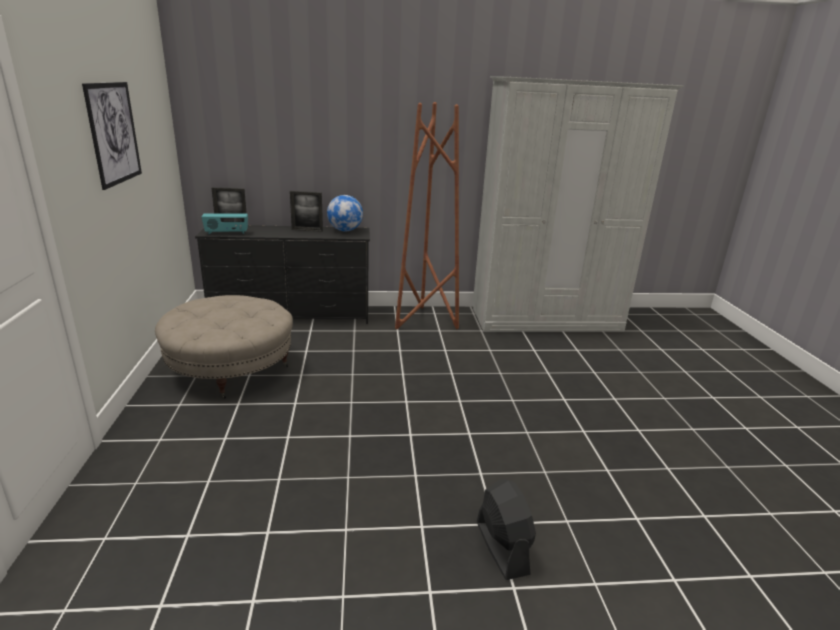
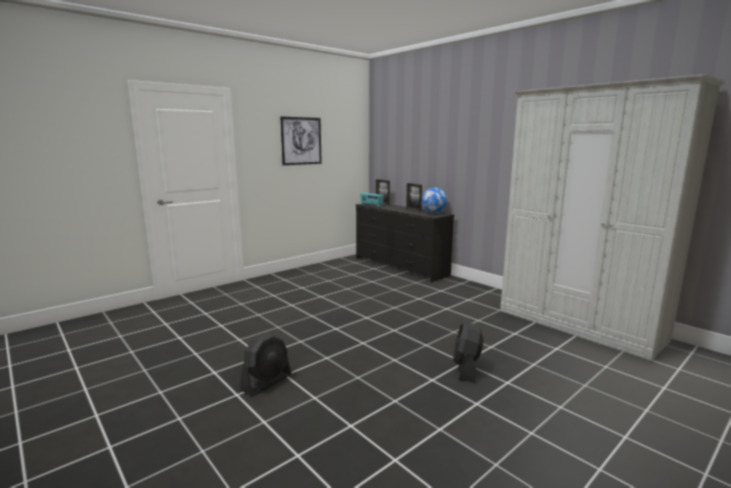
camera: 55 degrees right, 10 degrees down
(231, 369) = (326, 276): beige ottoman -> none
(425, 321) = (470, 293): brown clothes rack -> none
(577, 404) = (466, 369): none -> black fan

